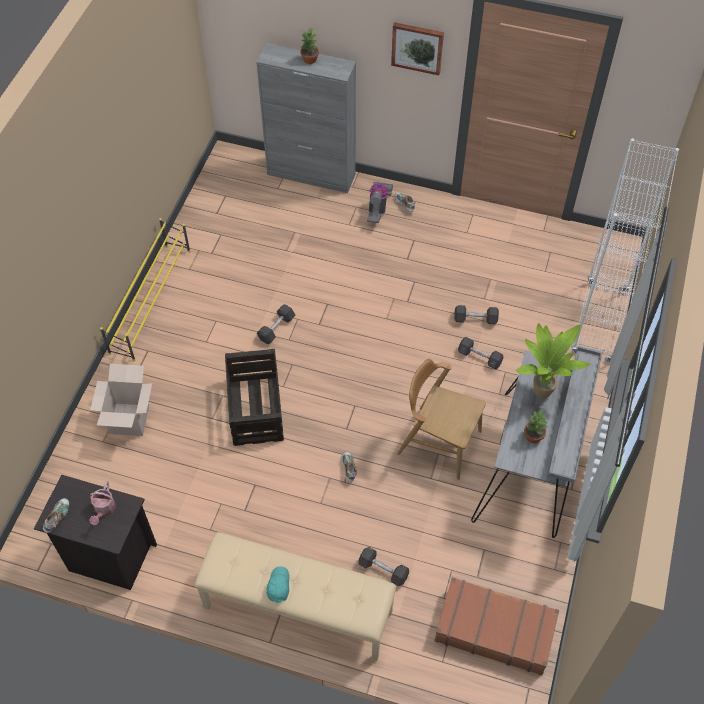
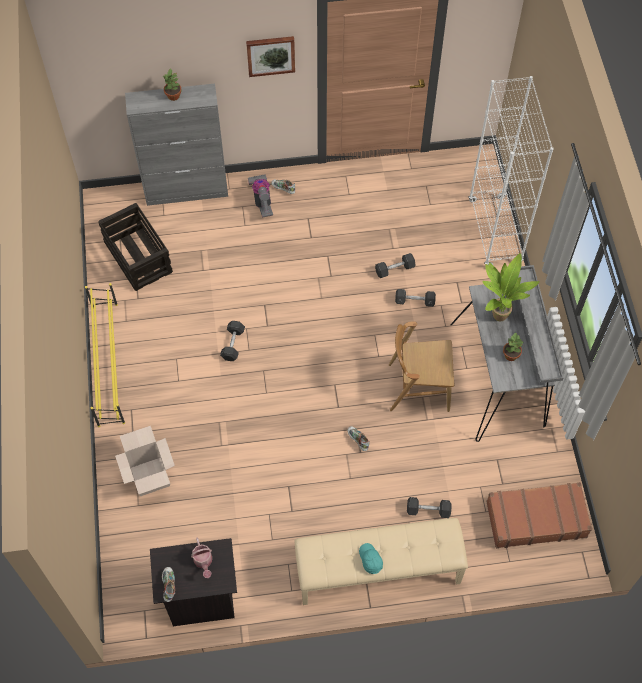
camera: 25 degrees left, 5 degrees up
(256, 409) = (254, 422): crate -> crate (139, 258)

